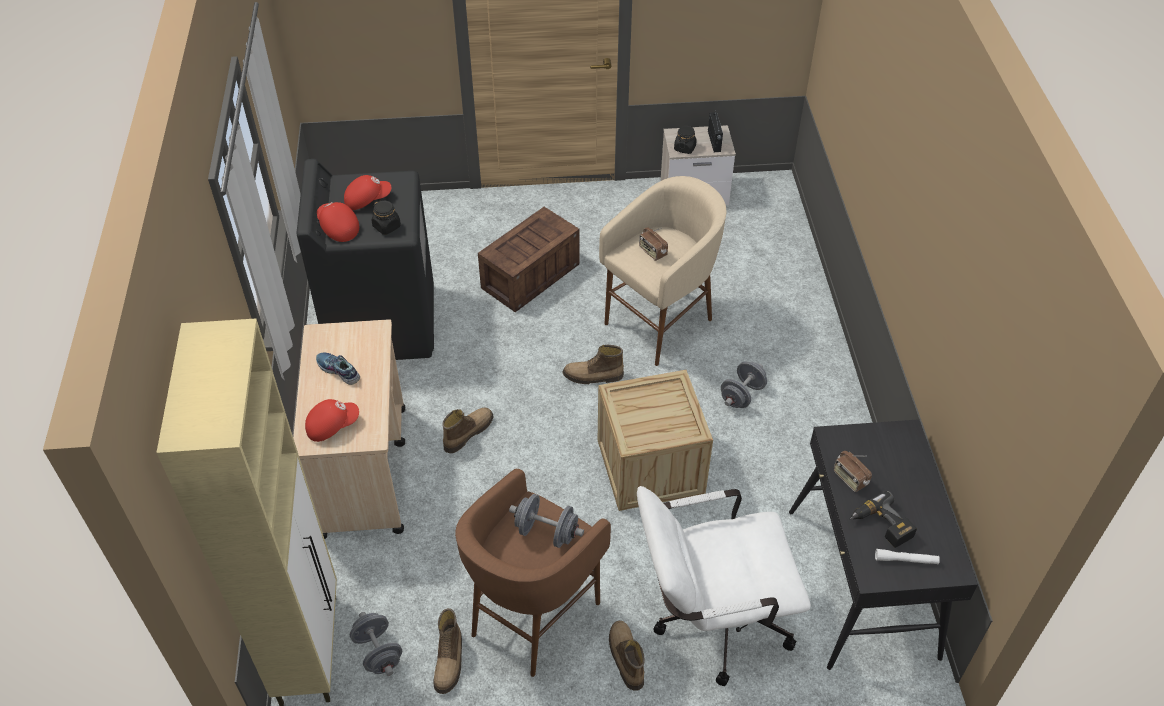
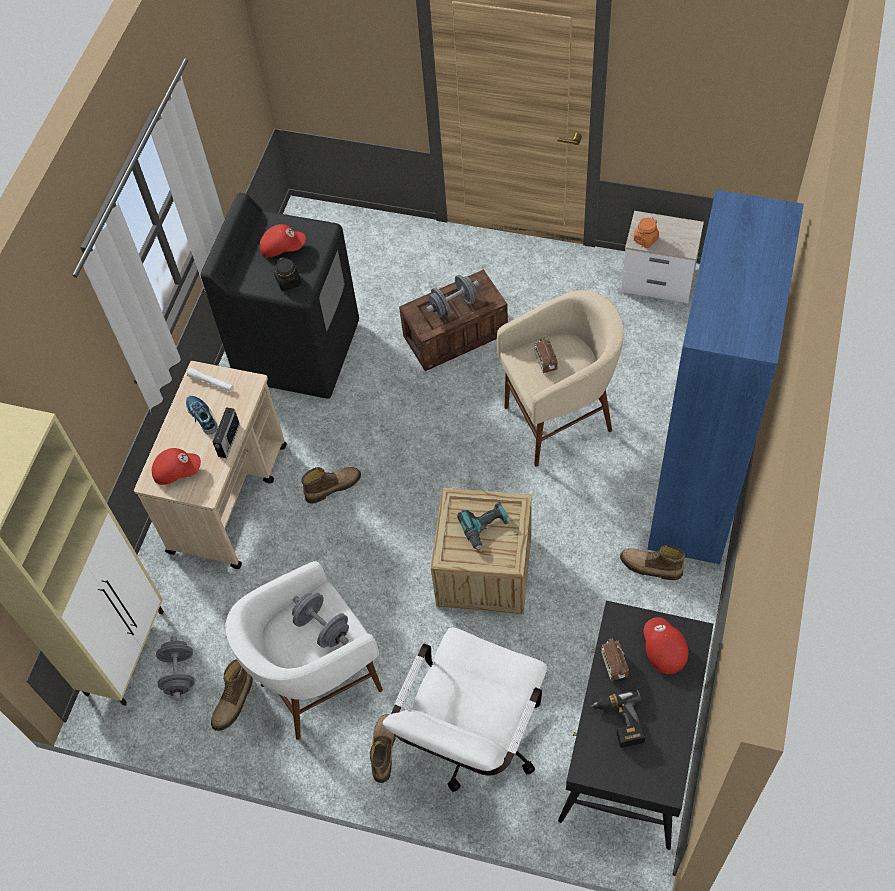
camera: 25 degrees right, 10 degrees up
(338, 228) = (244, 272): red cap -> red cap (663, 649)
(532, 617) = (319, 685): brown stool -> white stool
(593, 376) = (470, 461): boot -> boot (650, 567)
(656, 409) = (485, 528): none -> power drill
(684, 148) = (645, 239): black jar -> orange jar
(710, 621) = (473, 740): white office chair -> white office chair turned 75 degrees counterclockwise
(714, 141) = (679, 239): radio -> radio (228, 440)
(742, 395) = (605, 521): grey dumbbell -> grey dumbbell (453, 306)
(809, 346) = (696, 487): none -> blue bookcase
(906, 560) = (625, 763): white flashlight -> white flashlight (211, 382)

